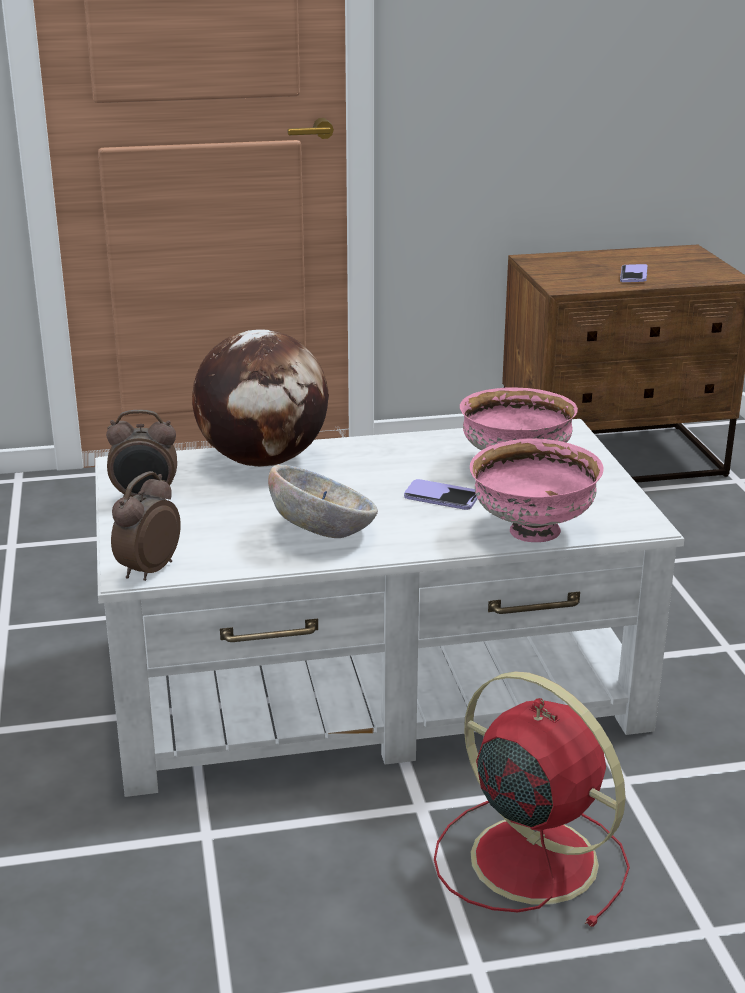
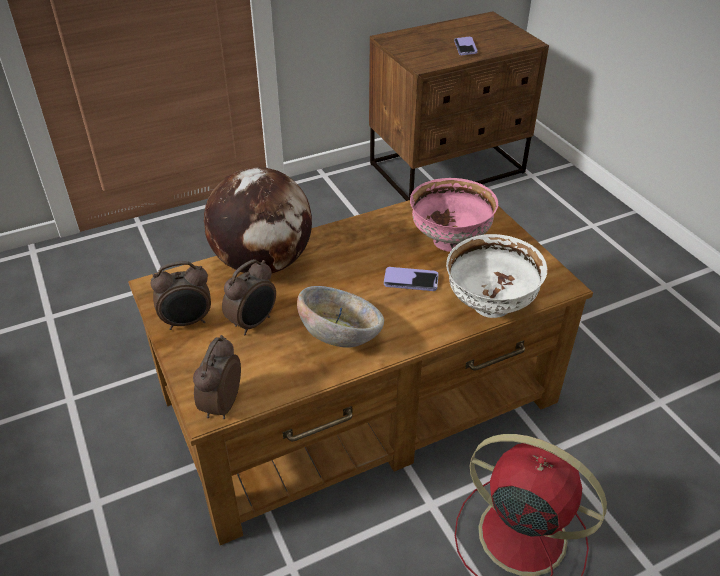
camera: 15 degrees left, 15 degrees up
(223, 509) = (253, 323): none -> alarm clock
(374, 683) = (361, 398): white coffee table -> brown coffee table
(533, 532) = (491, 306): pink bowl -> white bowl

